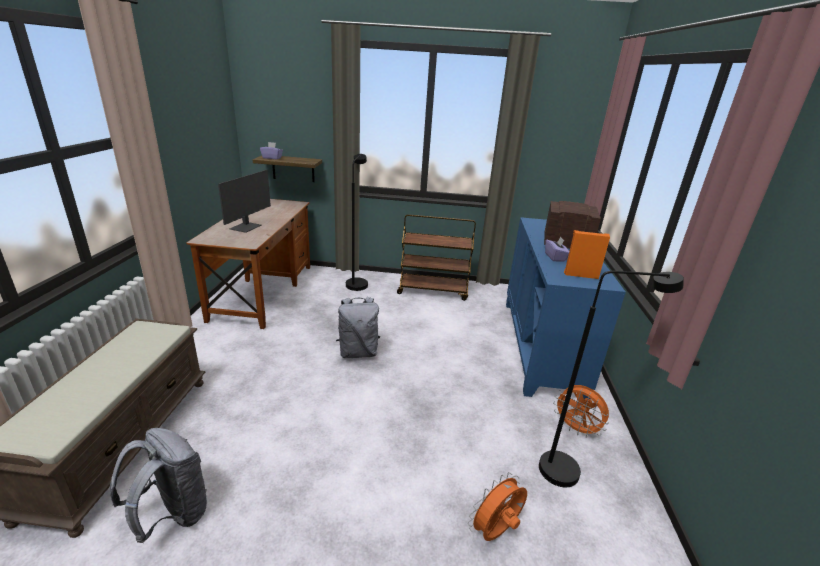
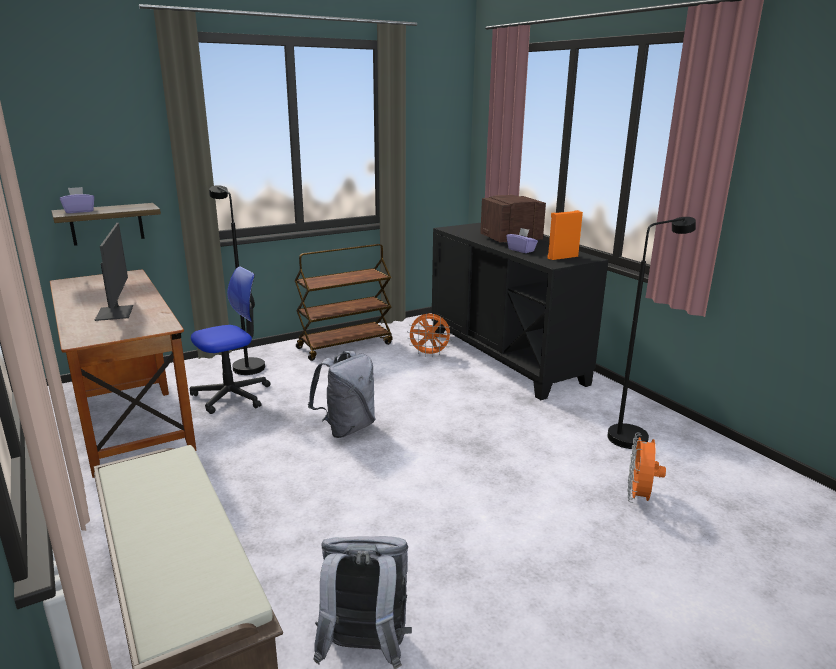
camera: 35 degrees left, 5 degrees down
(325, 300) = (232, 395): none -> office chair
(541, 346) = (505, 358): blue cabinet -> black cabinet
(576, 429) = (604, 406): orange fan -> orange fan (429, 354)

